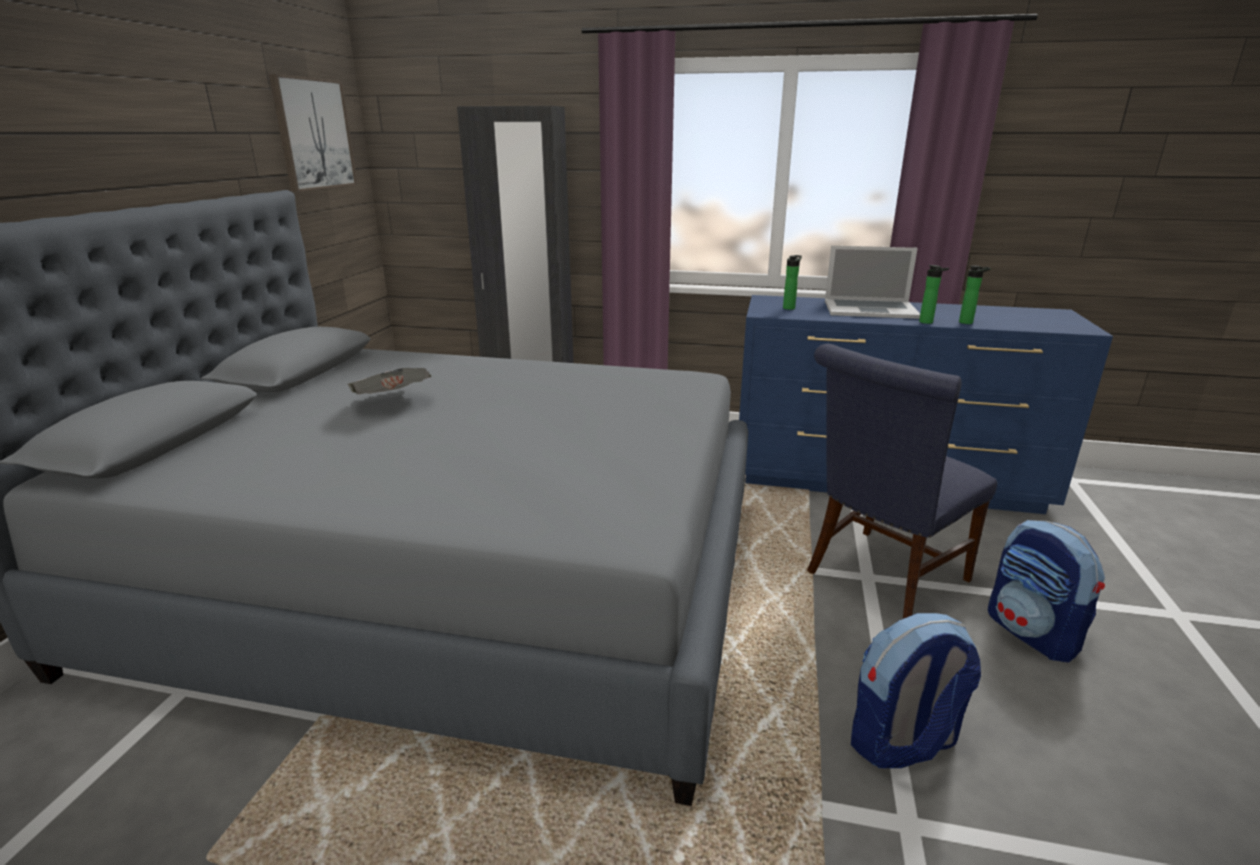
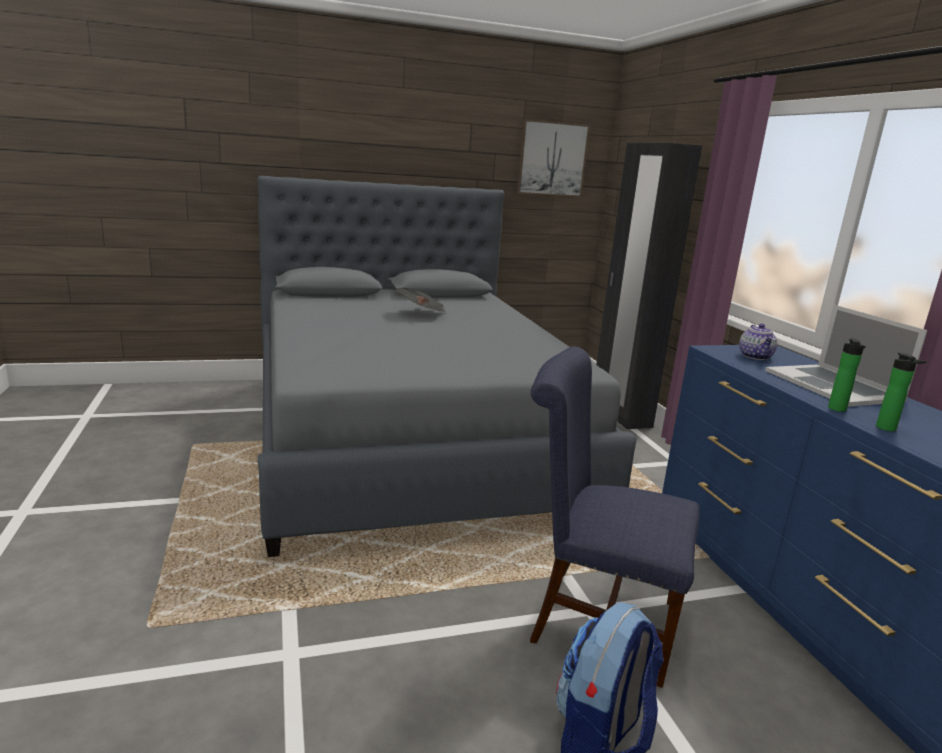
camera: 60 degrees right, 5 degrees down
(789, 308) = (756, 357): bottle -> teapot
(902, 743) = (371, 645): backpack -> none

